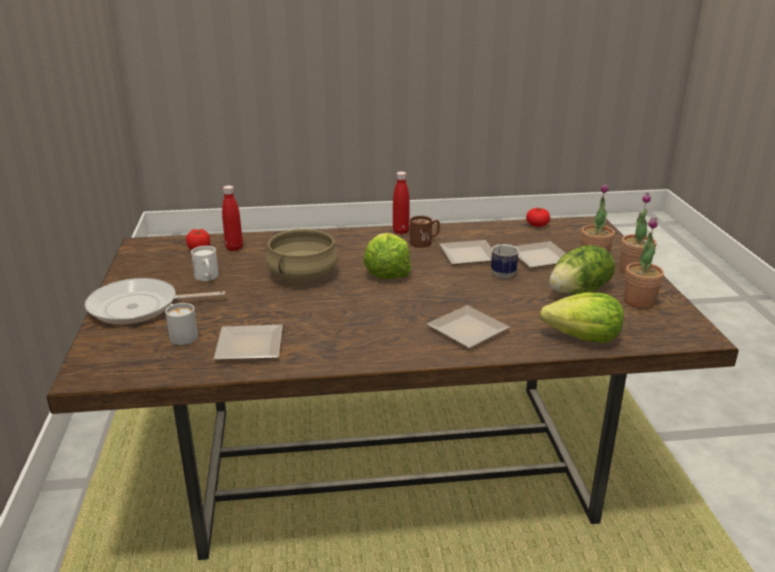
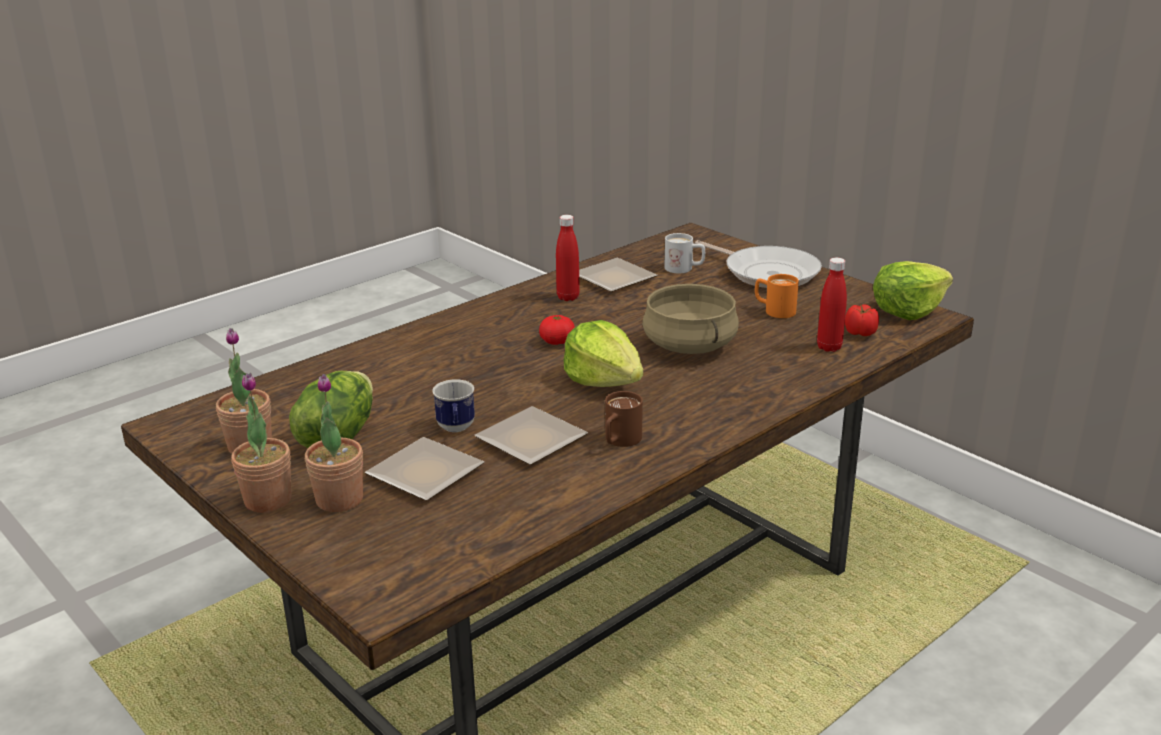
camera: 145 degrees right, 0 degrees up
(139, 307) = (767, 272): frying pan -> frying pan turned 90 degrees clockwise
(207, 278) = (774, 310): white mug -> orange mug
(400, 231) = (681, 448): red bottle -> red bottle (568, 297)
(464, 330) = (439, 348): plate -> none
(537, 225) = (482, 551): tomato -> tomato (557, 341)
(583, 337) = (307, 380): lettuce -> lettuce (908, 310)

